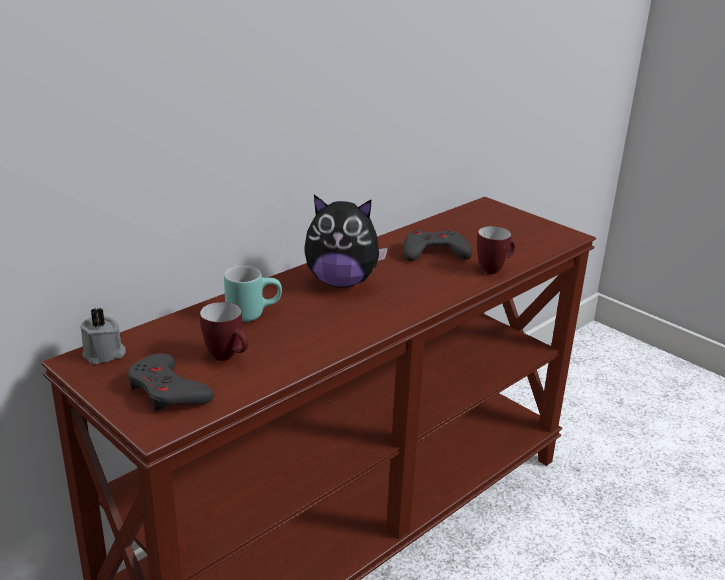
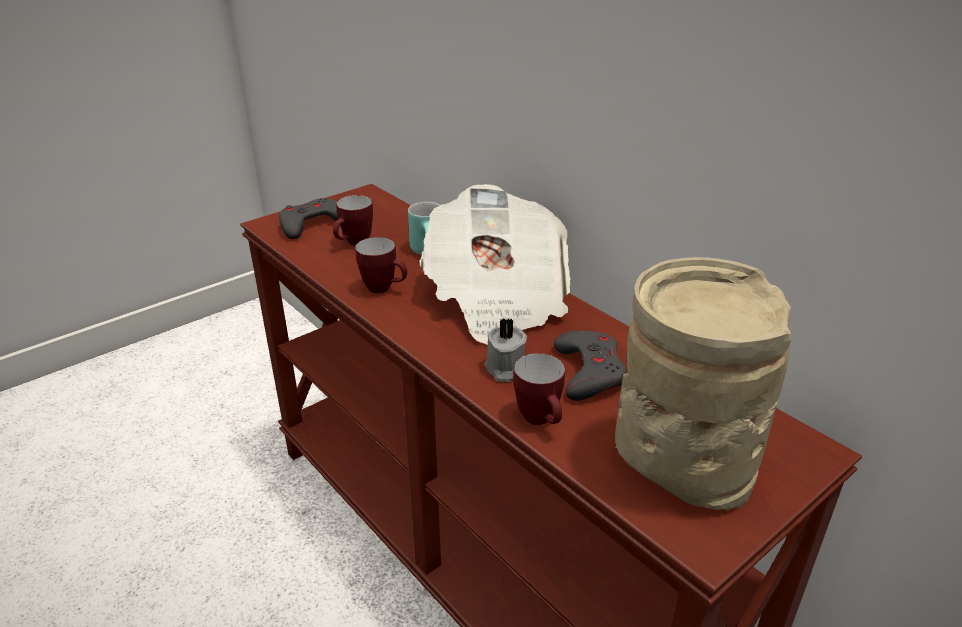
camera: 95 degrees right, 5 degrees up
(104, 354) = (373, 200): grey candle -> grey candle (504, 369)
(328, 333) = (384, 289): none -> mug
(341, 282) = (496, 299): plush toy -> newspaper
(514, 235) = (680, 464): none -> beige vase

